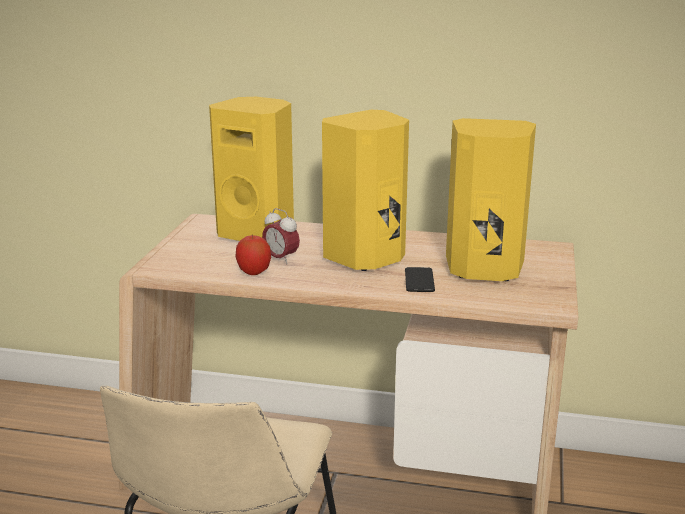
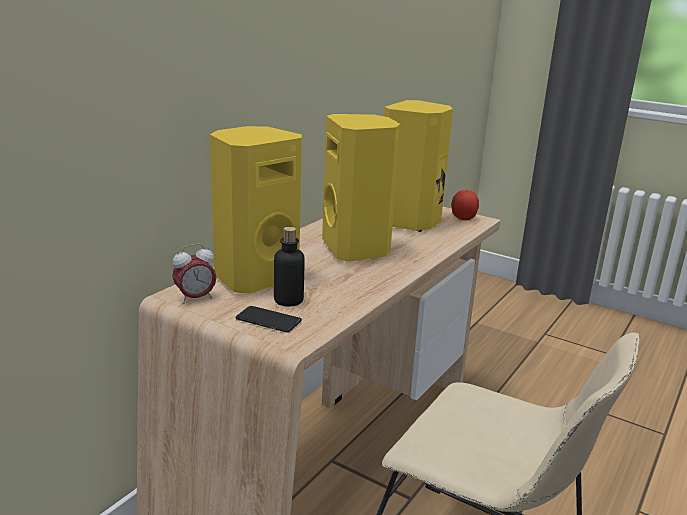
camera: 70 degrees left, 0 degrees up
(223, 253) = (288, 301): none -> bottle
(254, 271) = (351, 295): apple -> apple (463, 218)
(281, 259) = (330, 279): alarm clock -> alarm clock (195, 298)
(419, 280) = (417, 243): phone -> phone (268, 320)

